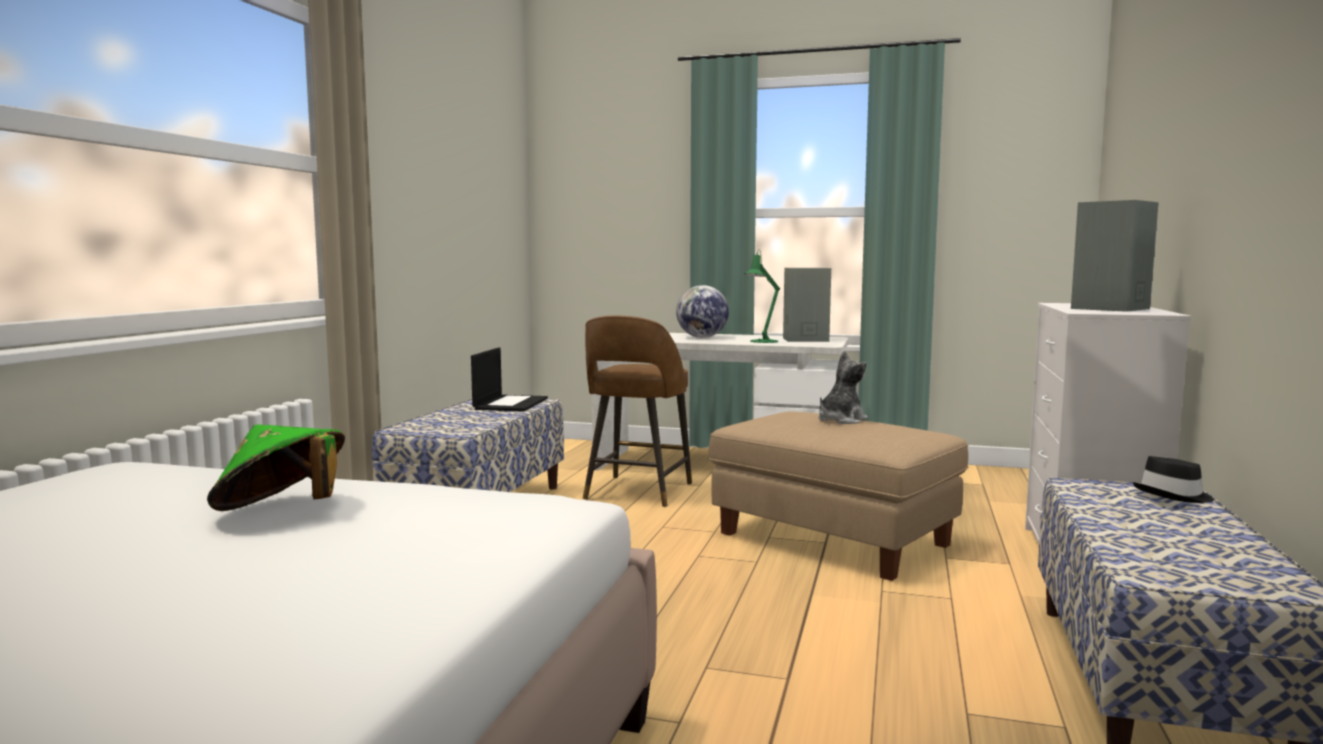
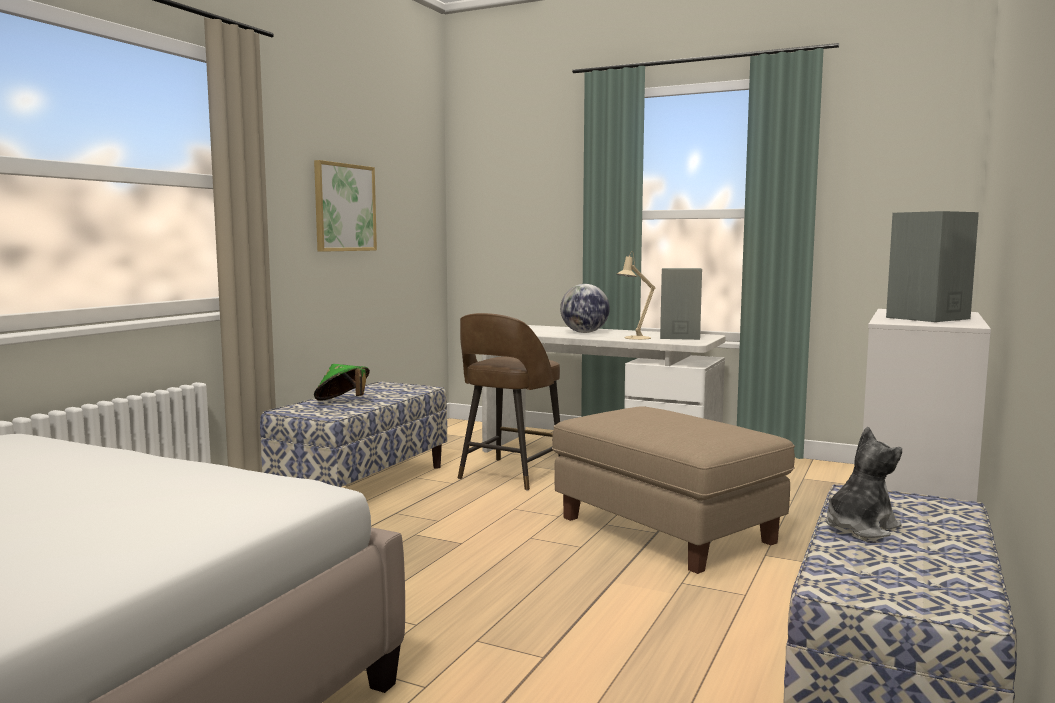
camera: 10 degrees right, 0 degrees up
(282, 512) = (82, 483): green hat -> green hat (342, 402)
(438, 200) = (344, 207): none -> picture
(510, 404) = (397, 390): laptop -> none
(761, 341) = (634, 338): green table lamp -> beige table lamp
(840, 420) = (674, 417): plush toy -> plush toy (860, 527)
(1174, 496) = (945, 510): black hat -> none

